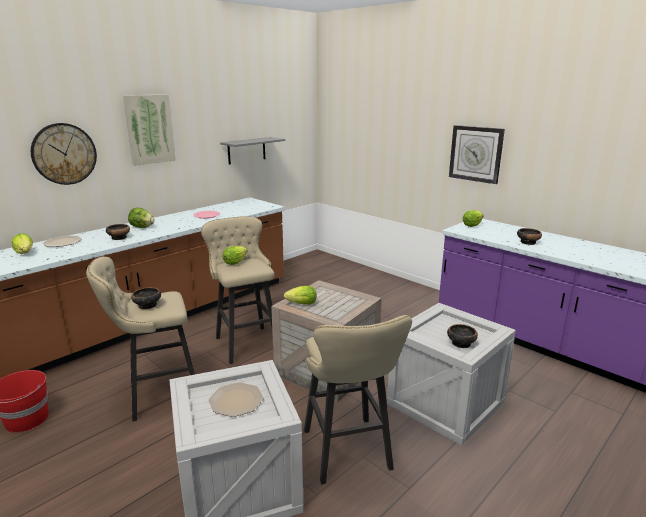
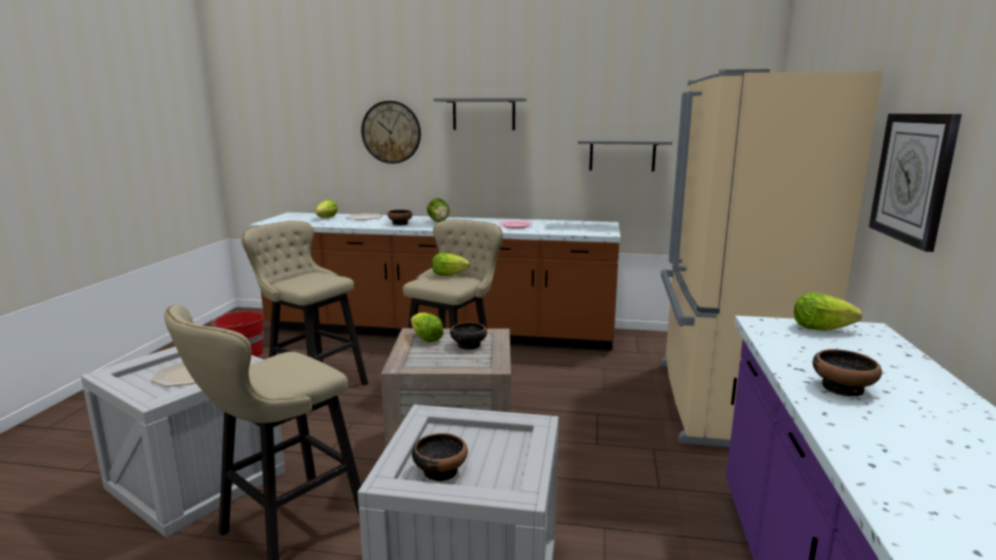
camera: 55 degrees right, 5 degrees down
(147, 305) = (301, 278): bowl -> bowl (468, 345)
(149, 129) = (484, 114): picture -> grey shelf
(369, 284) = (724, 403): none -> beige fridge

